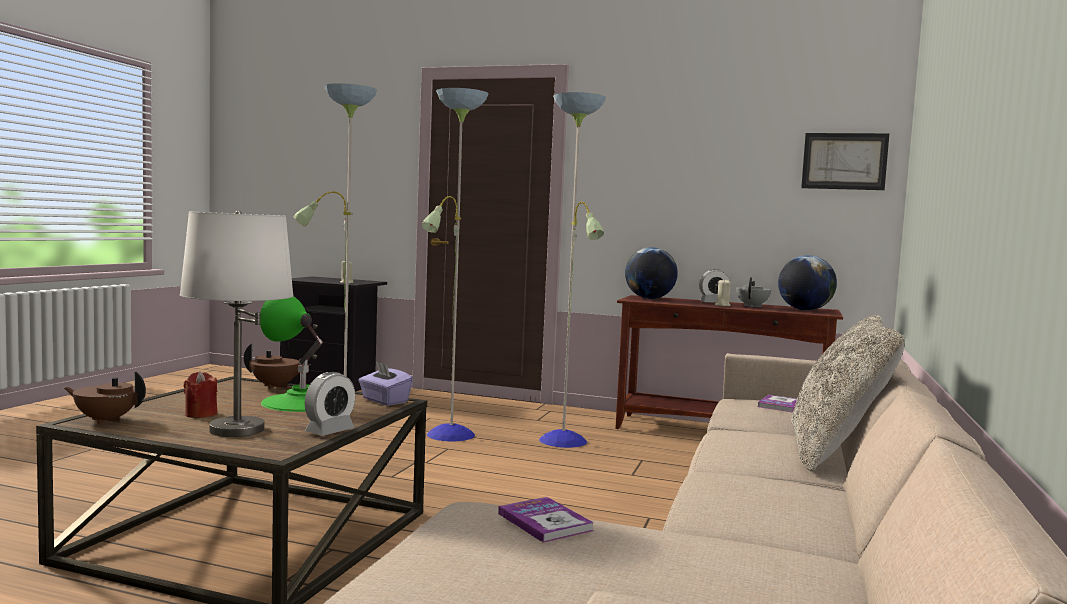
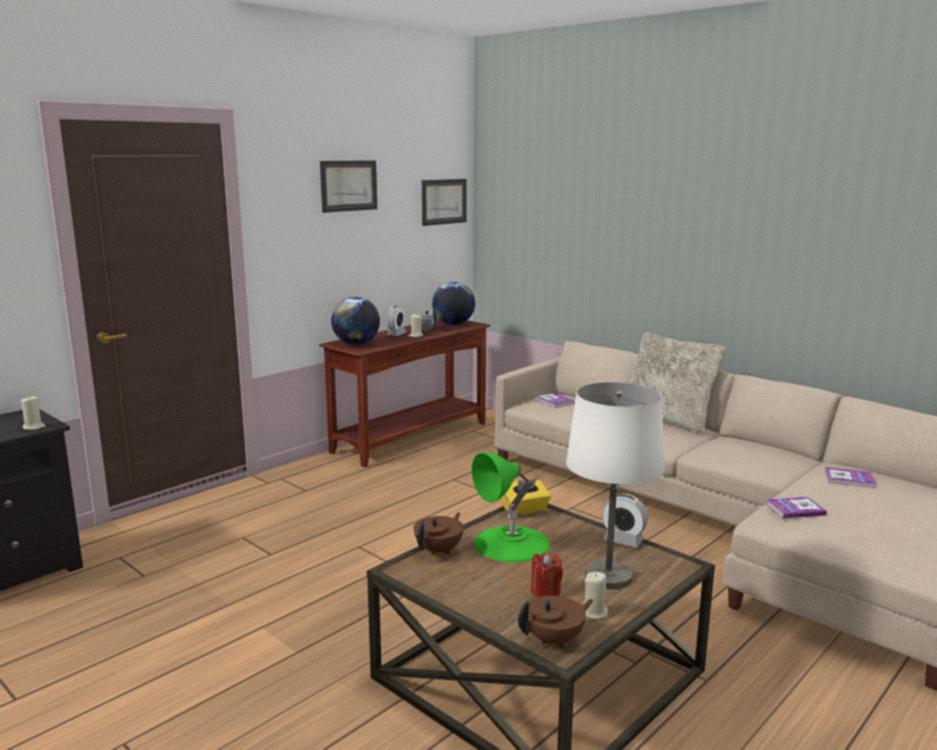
camera: 65 degrees left, 10 degrees up
(106, 420) = (555, 640): brown teapot -> brown teapot turned 150 degrees counterclockwise
(158, 428) = (594, 612): none -> beige candle
(330, 431) = (623, 540): alarm clock -> alarm clock turned 150 degrees clockwise
(384, 401) = (524, 510): purple tissue box -> yellow tissue box
(450, 435) = (317, 538): floor lamp -> none
(692, 136) = (348, 185): none -> picture
(756, 567) = (849, 479): none -> book

